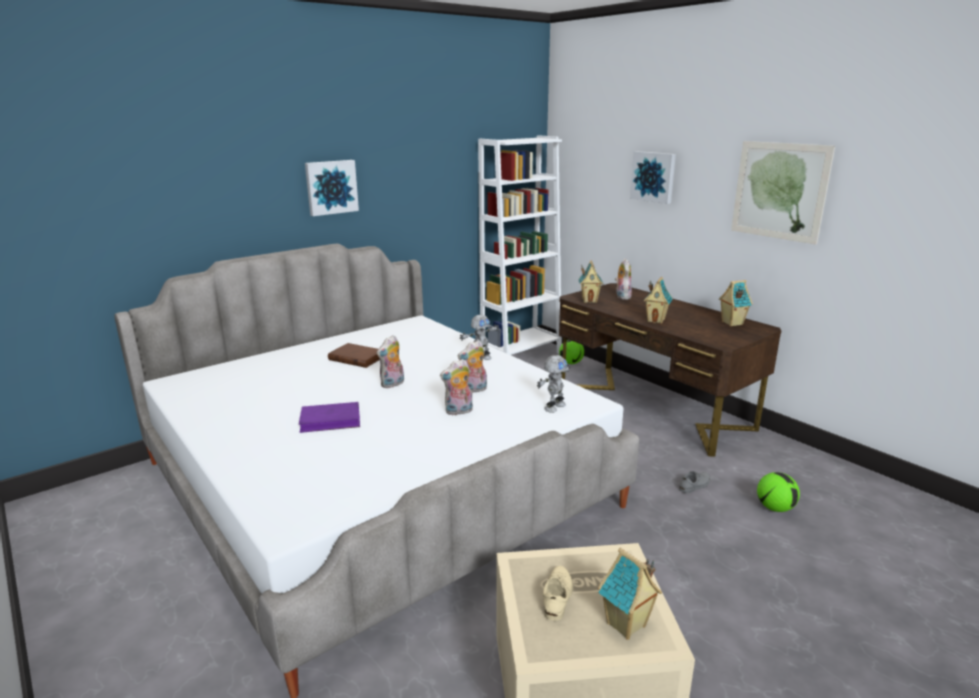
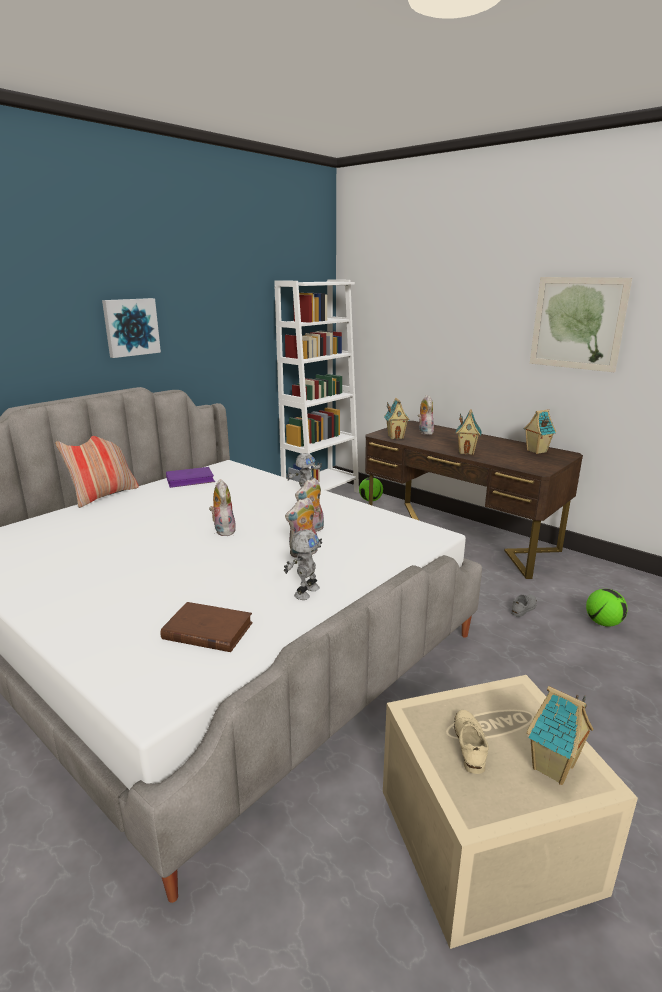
camera: 10 degrees left, 0 degrees up
(297, 344) = (104, 495): none -> pillow
(331, 420) = (167, 573): purple book -> purple book (190, 480)
(356, 358) = (174, 506): brown book -> brown book (207, 631)
(393, 384) = (223, 530): plush toy -> plush toy turned 135 degrees clockwise
(553, 407) = (399, 541): toy robot -> toy robot (305, 592)
(653, 176) = (449, 315): picture -> none

